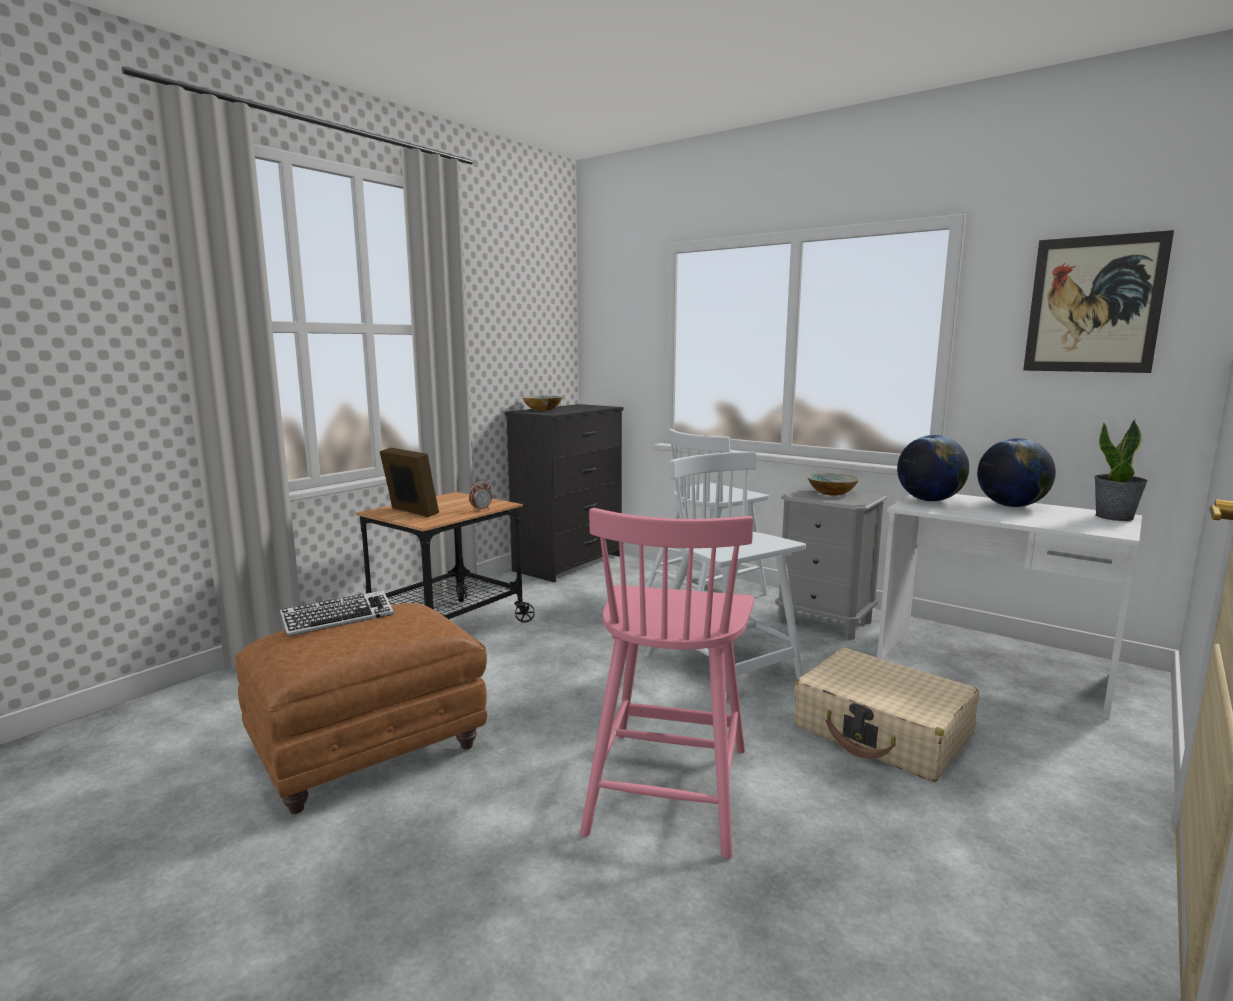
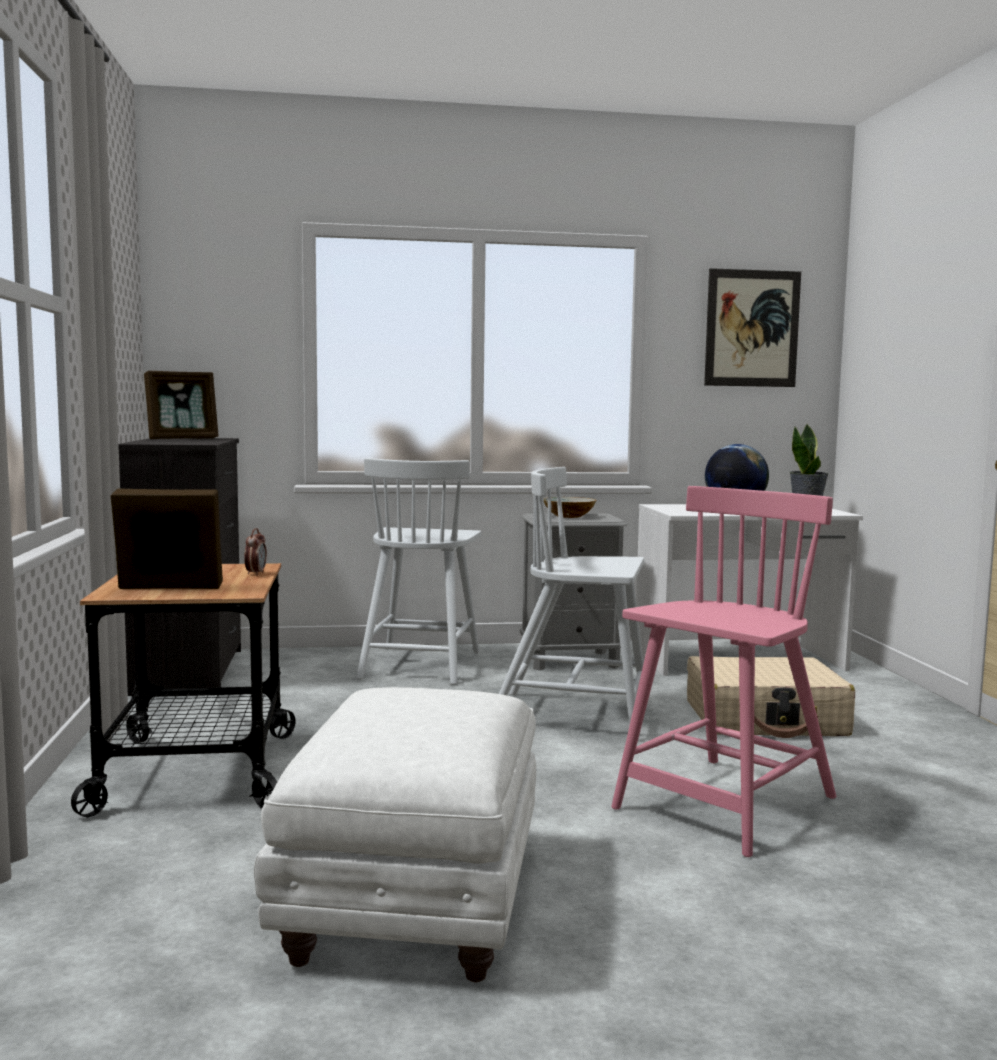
camera: 45 degrees left, 5 degrees down
(338, 619) = (370, 713): keyboard -> none
(370, 751) = (413, 901): brown ottoman -> white ottoman
(543, 409) = (157, 441): bowl -> none
(582, 406) = (183, 438): none -> picture frame
(669, 786) = (724, 805): pink chair -> pink chair turned 105 degrees counterclockwise
(929, 500) = (677, 509): globe -> none

